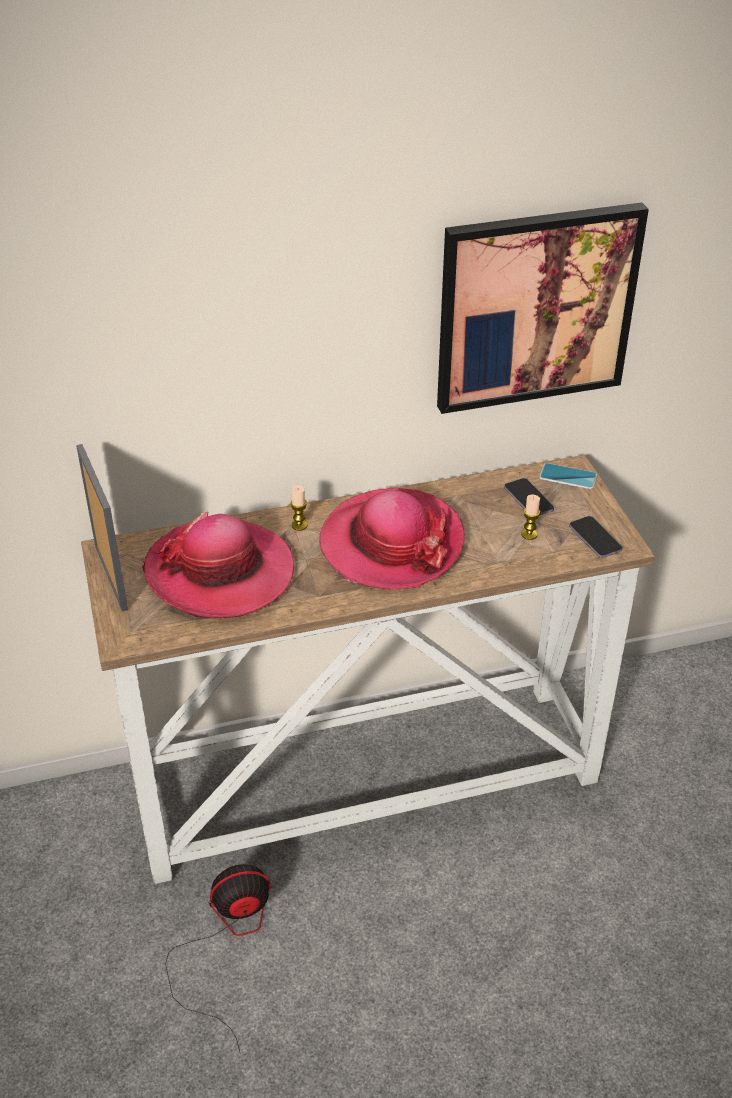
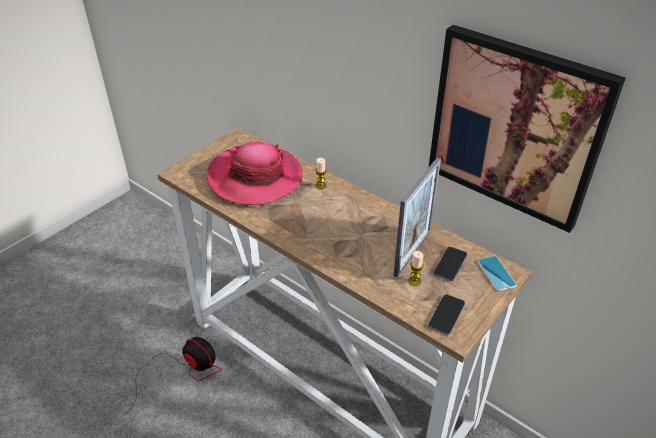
camera: 55 degrees right, 0 degrees up
(111, 577) = (219, 147): picture frame -> picture frame (412, 253)
(391, 543) = (342, 226): hat -> none

